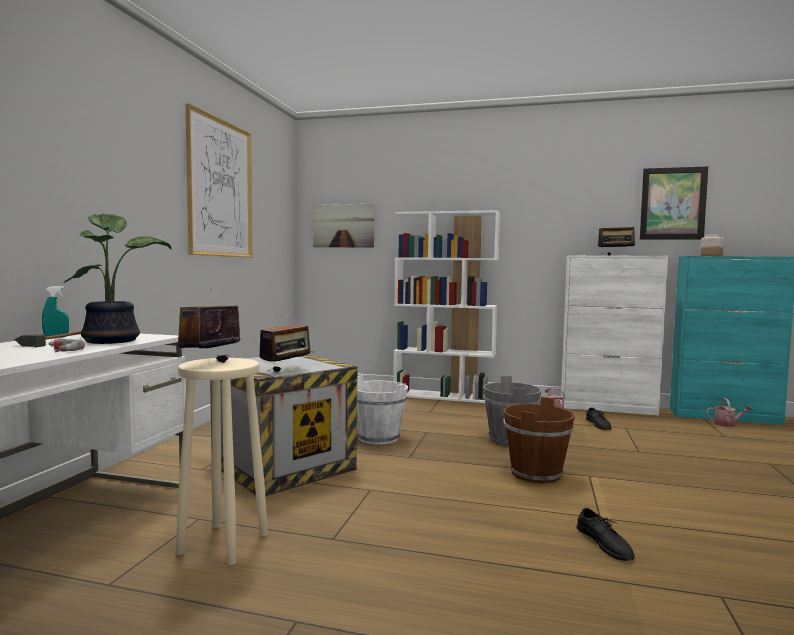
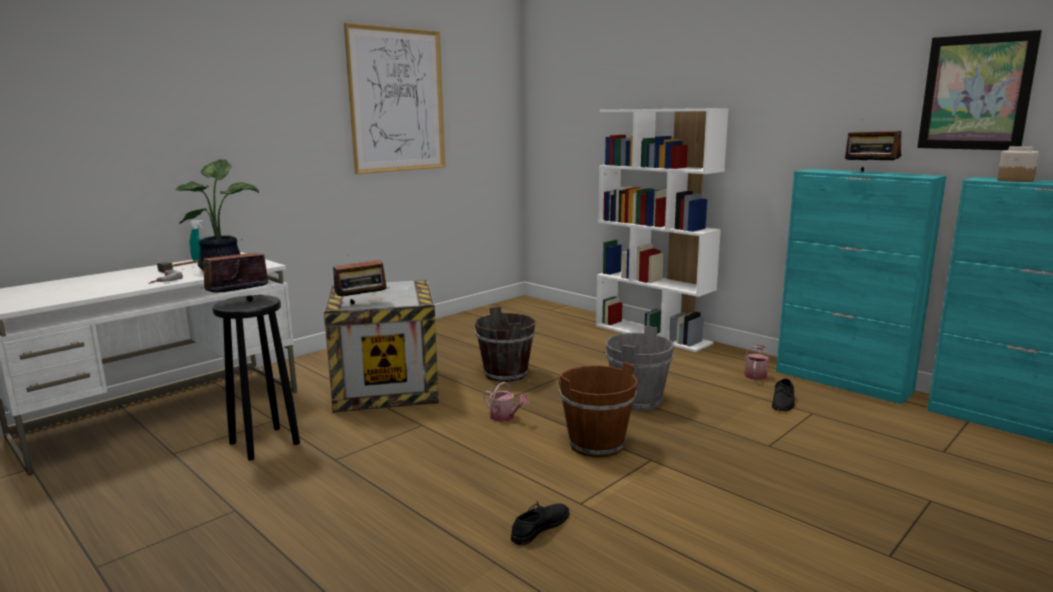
camera: 30 degrees right, 10 degrees up
(222, 544) = (263, 443): beige stool -> black stool
(343, 226) = (565, 122): picture -> none
(378, 438) = (506, 374): white bucket -> brown bucket
(604, 543) = (540, 527): black shoe -> black shoe turned 150 degrees counterclockwise
(608, 408) = (843, 382): white cabinet -> turquoise cabinet
(727, 424) = (989, 436): watering can -> watering can (505, 417)

